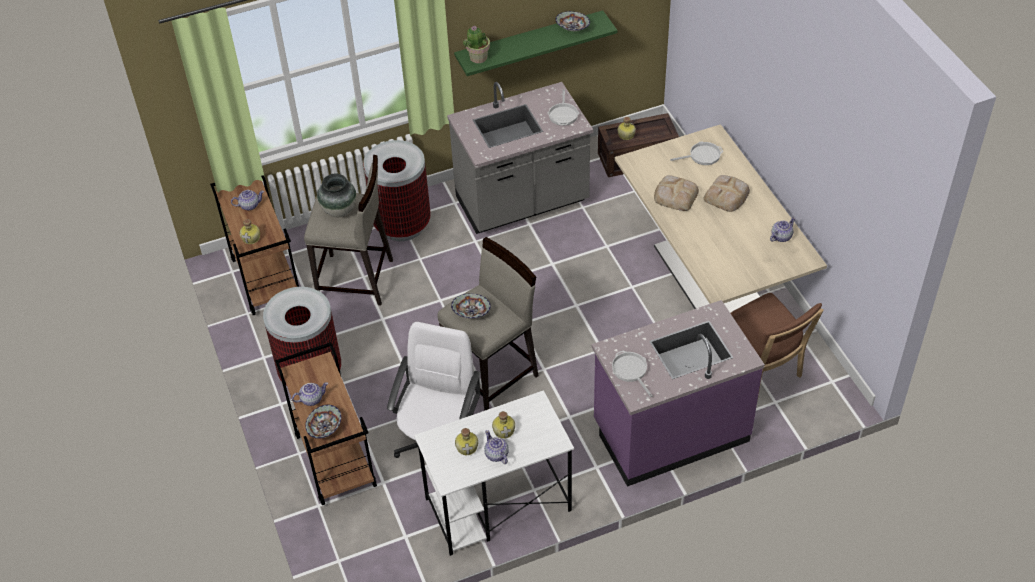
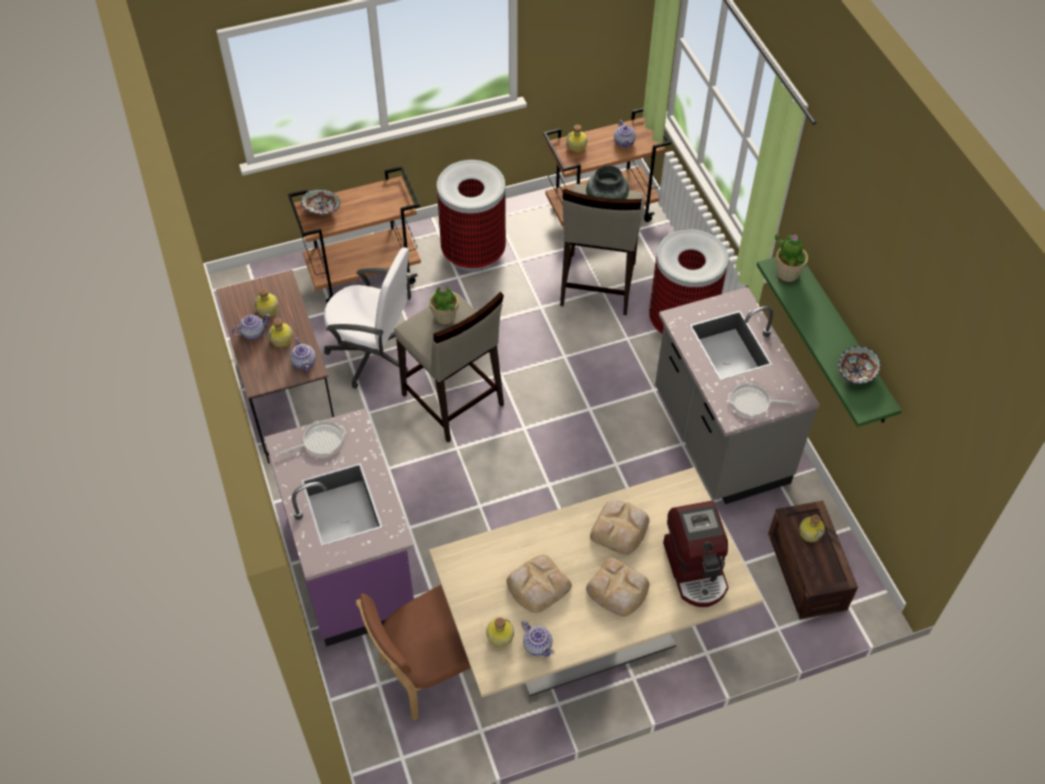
camera: 90 degrees right, 5 degrees up
(312, 399) = (358, 199): teapot -> teapot (305, 362)
(471, 313) = (445, 316): bowl -> potted plant
(497, 505) = (287, 400): white desk -> brown desk
(702, 156) = (696, 569): frying pan -> coffee machine
(732, 239) = (537, 585): none -> bread
(779, 258) = (499, 637): none -> bottle

